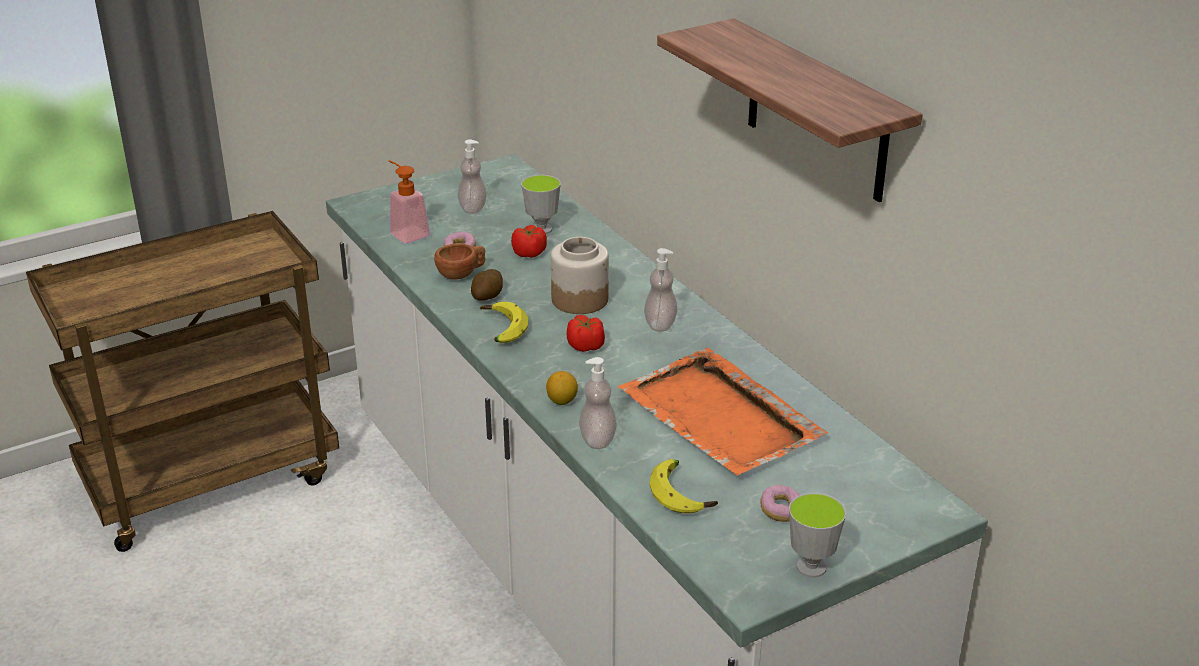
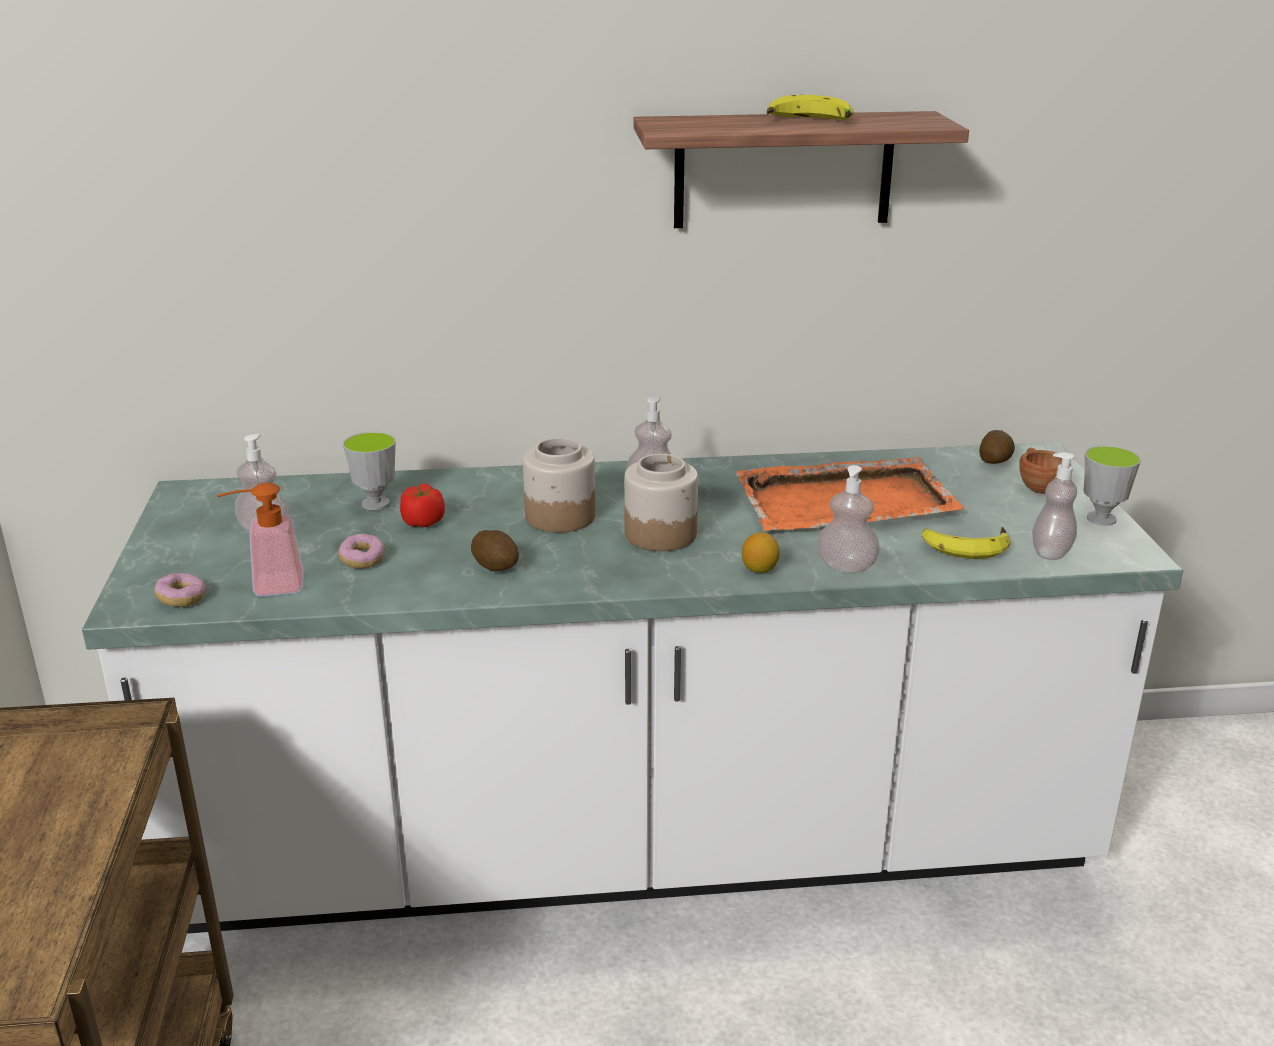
camera: 65 degrees left, 5 degrees down
(462, 274) = (423, 570): brown cup -> brown cup (1038, 487)
(500, 329) = (578, 573): banana -> banana (808, 122)
(586, 346) = (661, 534): tomato -> jar
(711, 543) = (1051, 552): none -> soap dispenser
(780, 511) = (1013, 511): donut -> donut (182, 599)
(890, 485) = (995, 461): none -> potato

